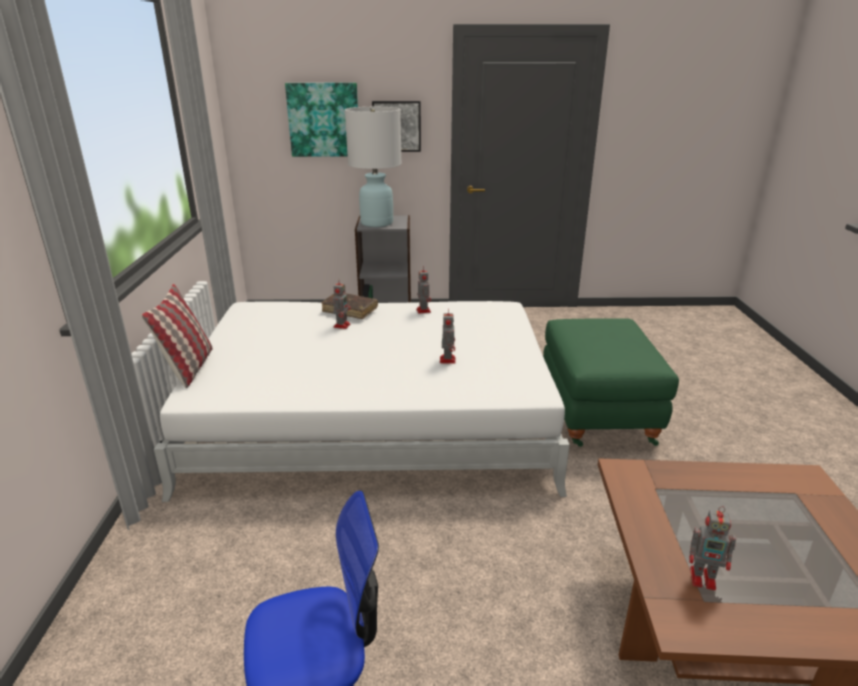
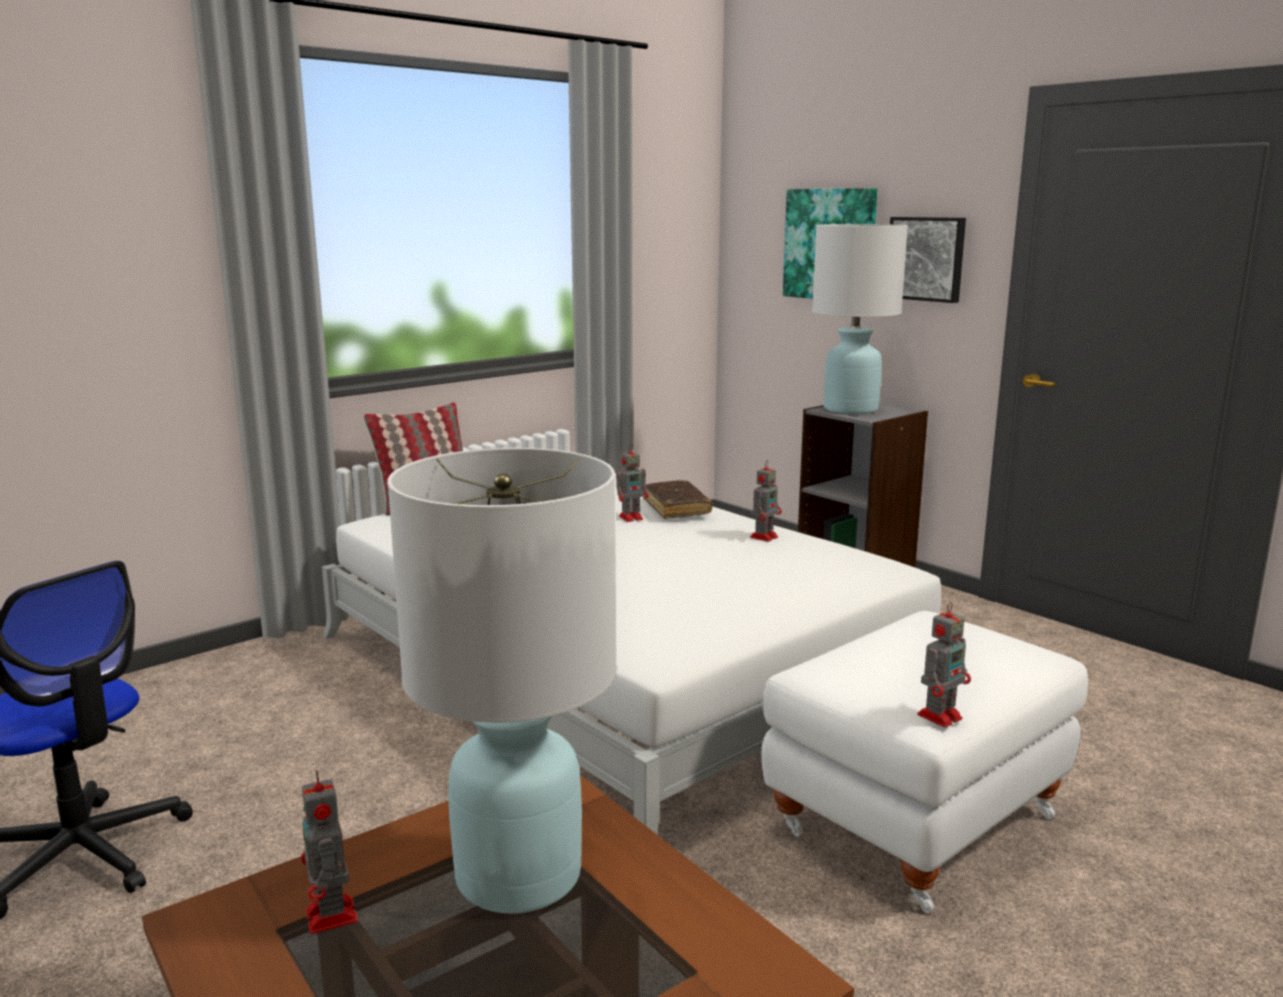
camera: 50 degrees right, 10 degrees down
(447, 359) = (649, 587): toy robot -> toy robot (941, 716)
(595, 414) = (914, 819): green ottoman -> white ottoman
(699, 508) = (519, 874): none -> white table lamp

